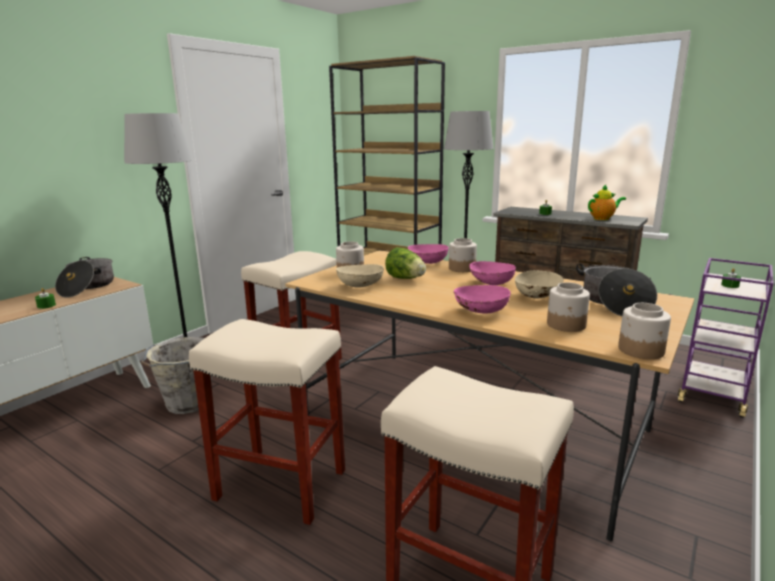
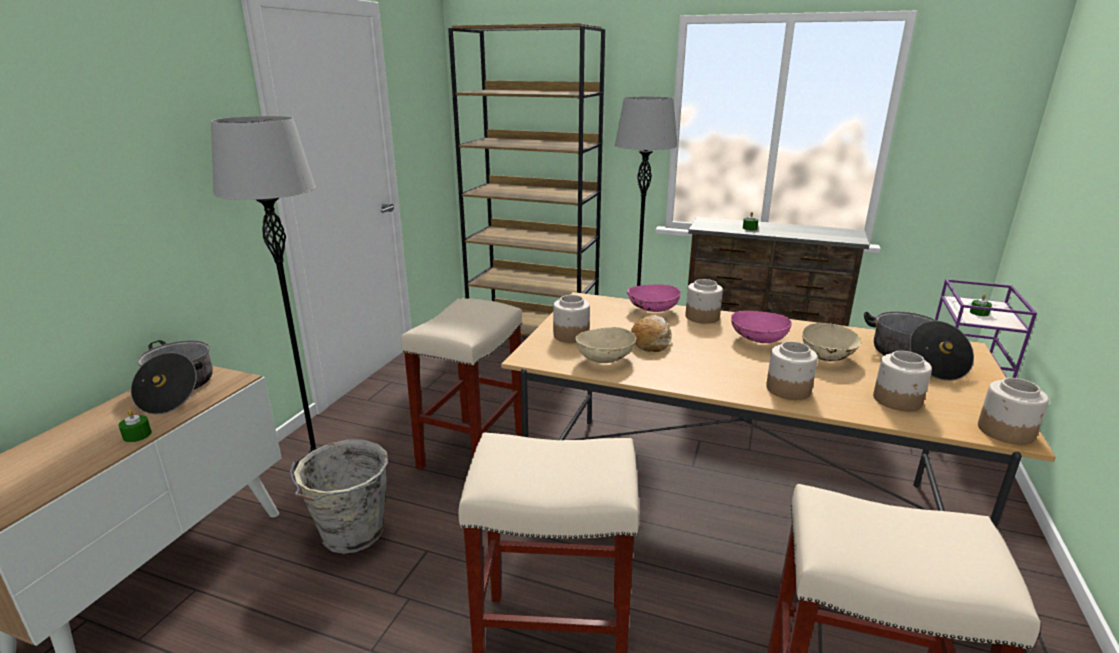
camera: 15 degrees left, 5 degrees up
(406, 279) = (651, 341): lettuce -> bread
(481, 312) = (788, 389): pink bowl -> jar
(603, 218) = (821, 234): teapot -> none

